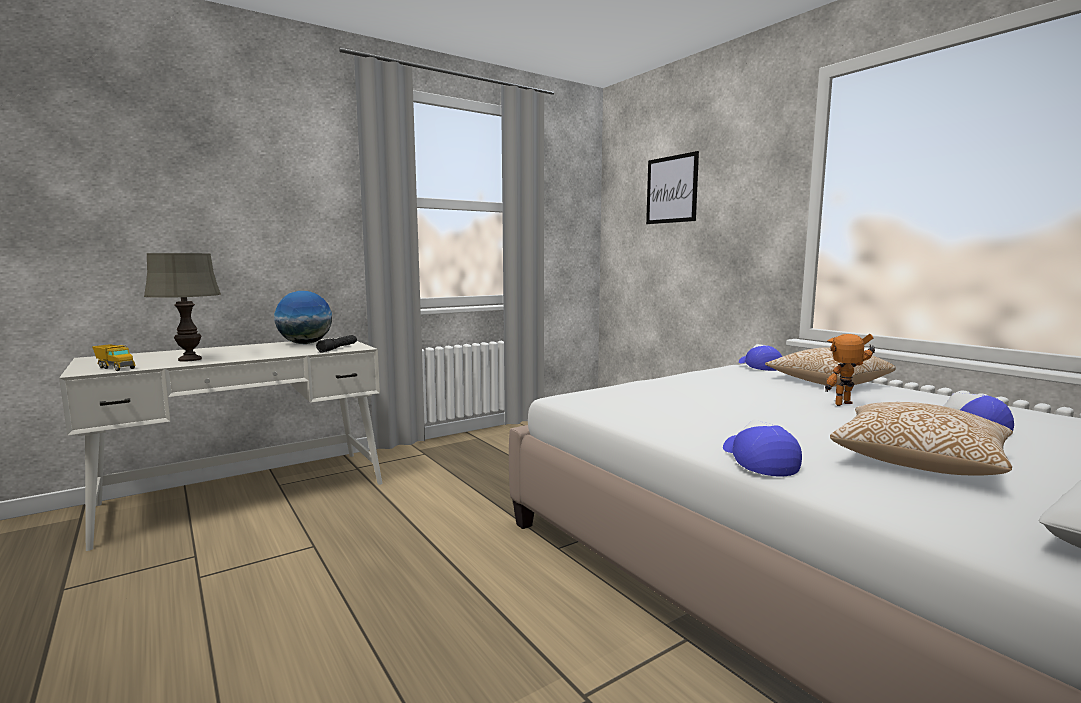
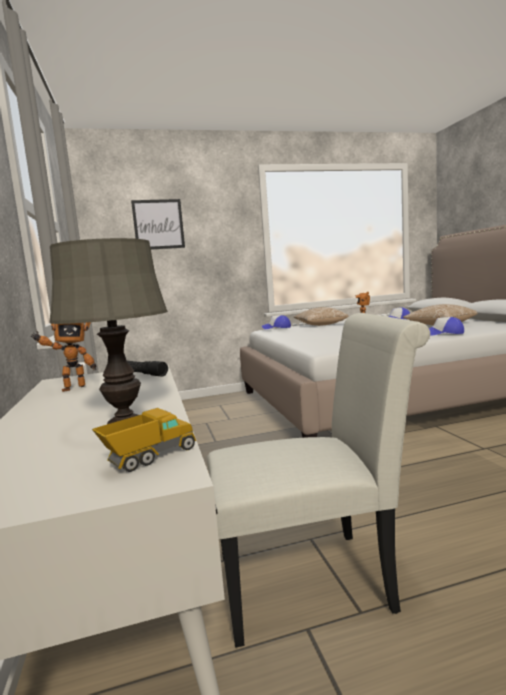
camera: 70 degrees left, 0 degrees up
(249, 554) = (315, 580): none -> white chair
(305, 343) = (72, 388): globe -> toy robot

